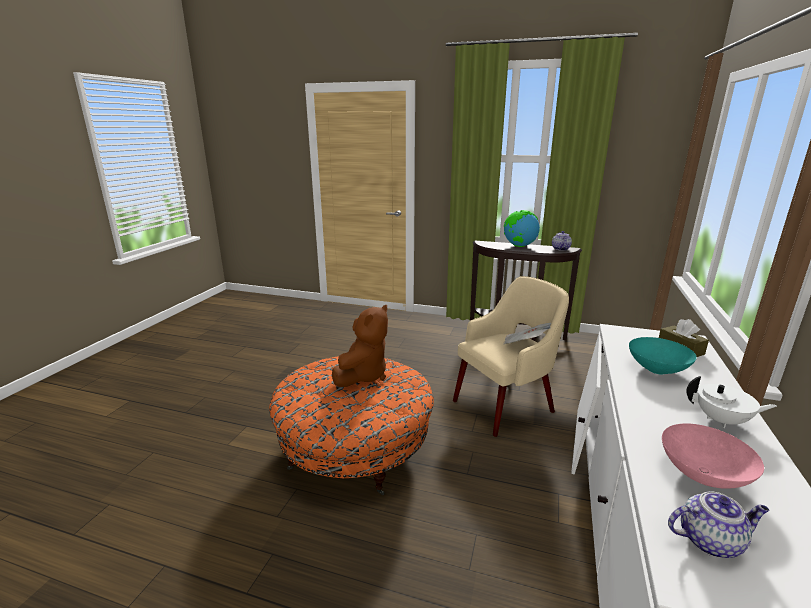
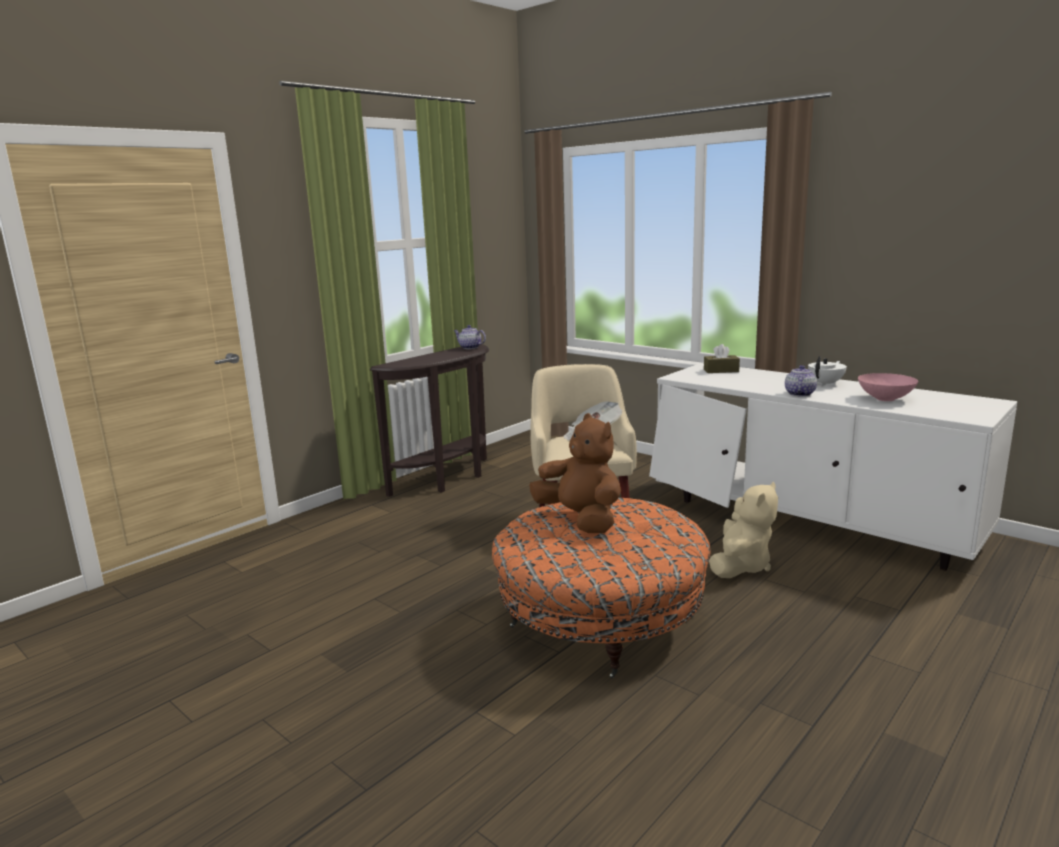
camera: 65 degrees left, 5 degrees down
(491, 513) = (741, 566): none -> beige plush toy
(519, 246) = (433, 356): globe -> none
(656, 369) = (751, 381): turquoise bowl -> none
(710, 540) = (942, 409): teapot -> teapot (799, 394)

